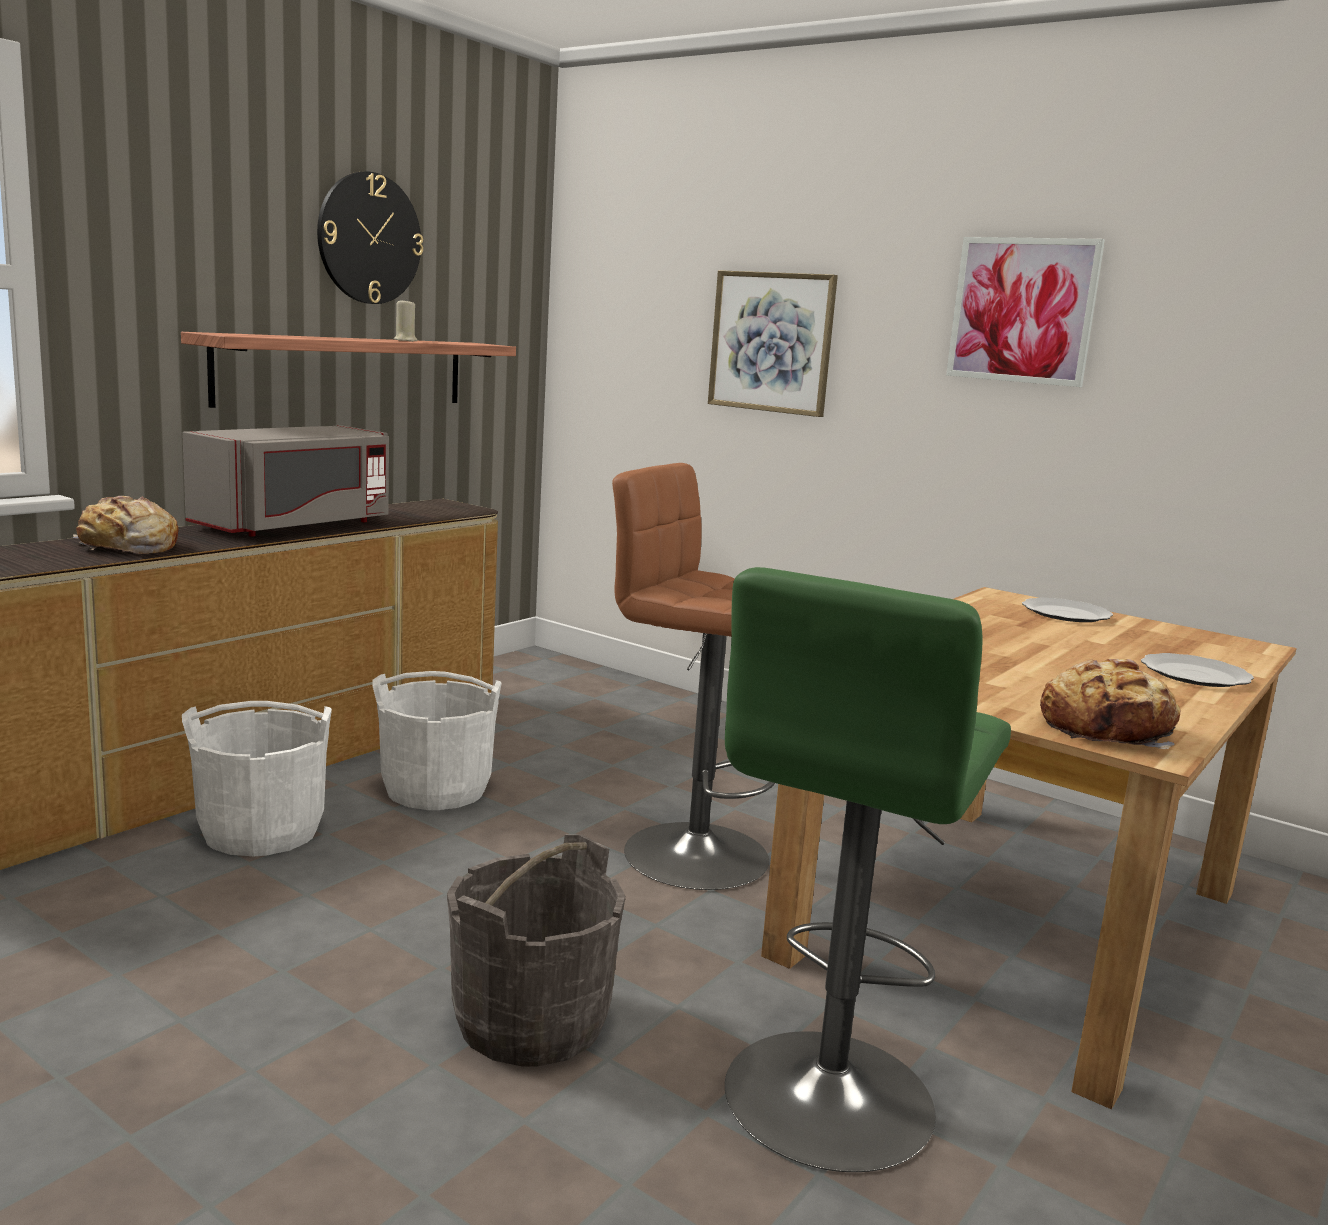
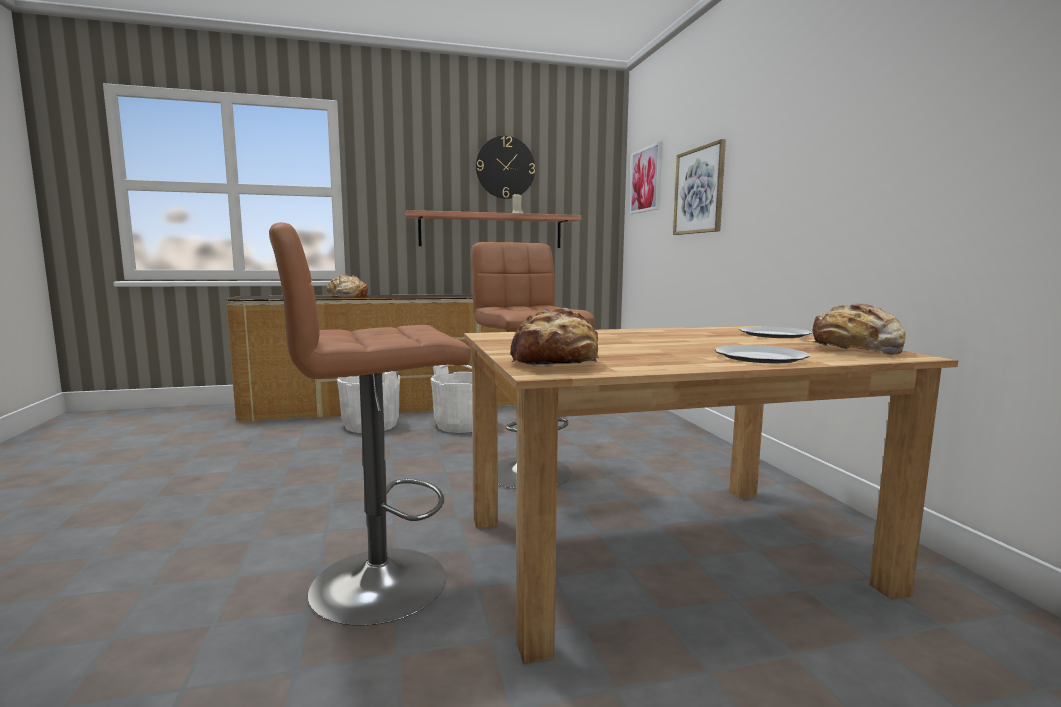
camera: 40 degrees right, 5 degrees down
(296, 526) = (433, 295): grey microwave -> none
(530, 1021) = (327, 508): grey bucket -> none
(825, 1098) = (377, 584): green stool -> brown stool
(1023, 310) = (815, 128): picture -> picture (646, 180)
(1203, 641) = (854, 350): none -> bread

